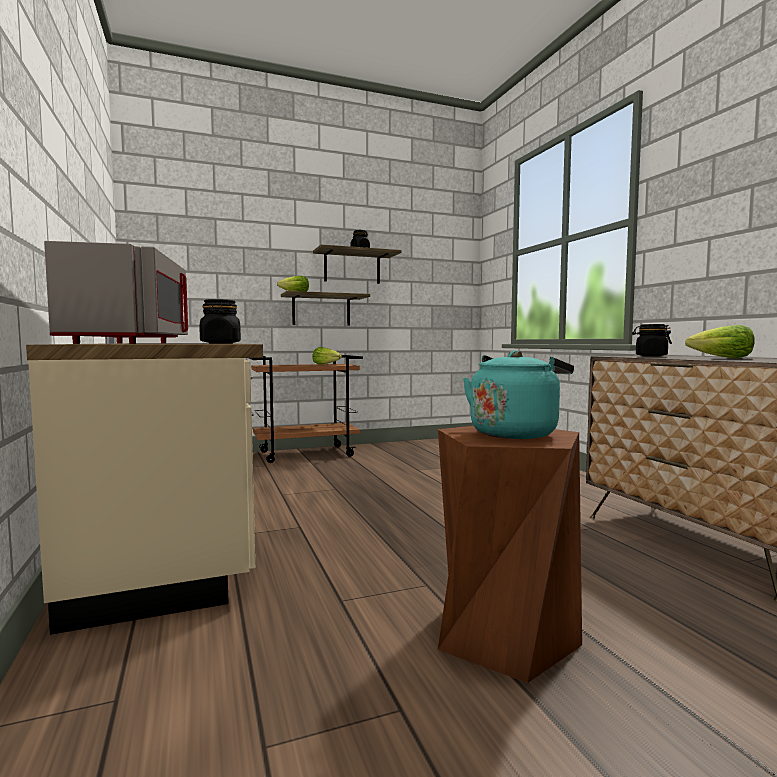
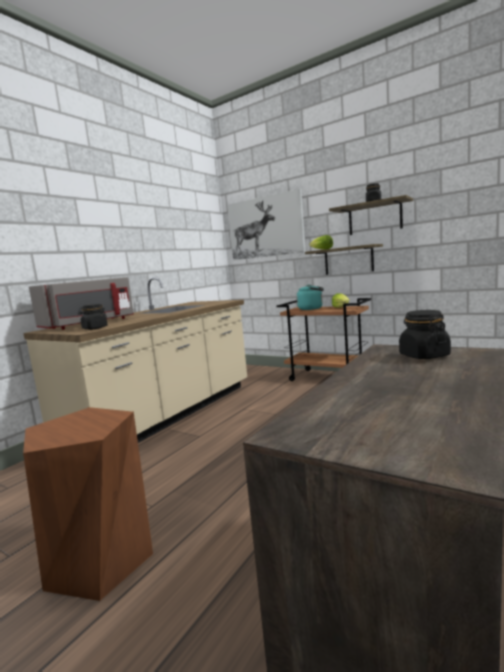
camera: 55 degrees right, 5 degrees up
(201, 249) = (265, 227): none -> picture
(515, 433) = (79, 426): turquoise kettle -> turquoise kettle (312, 308)
(721, 358) = (419, 386): lettuce -> none

